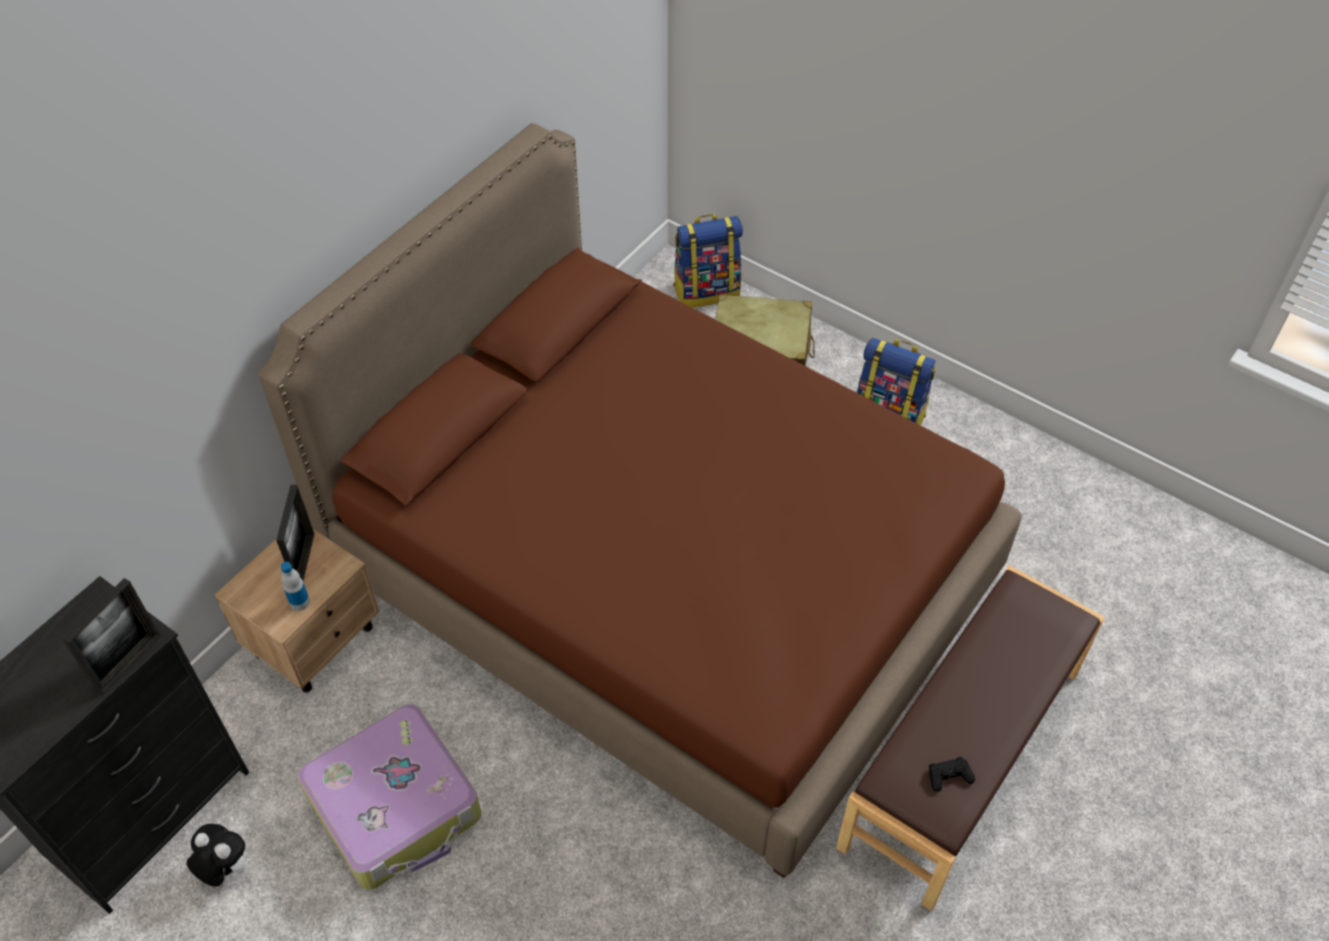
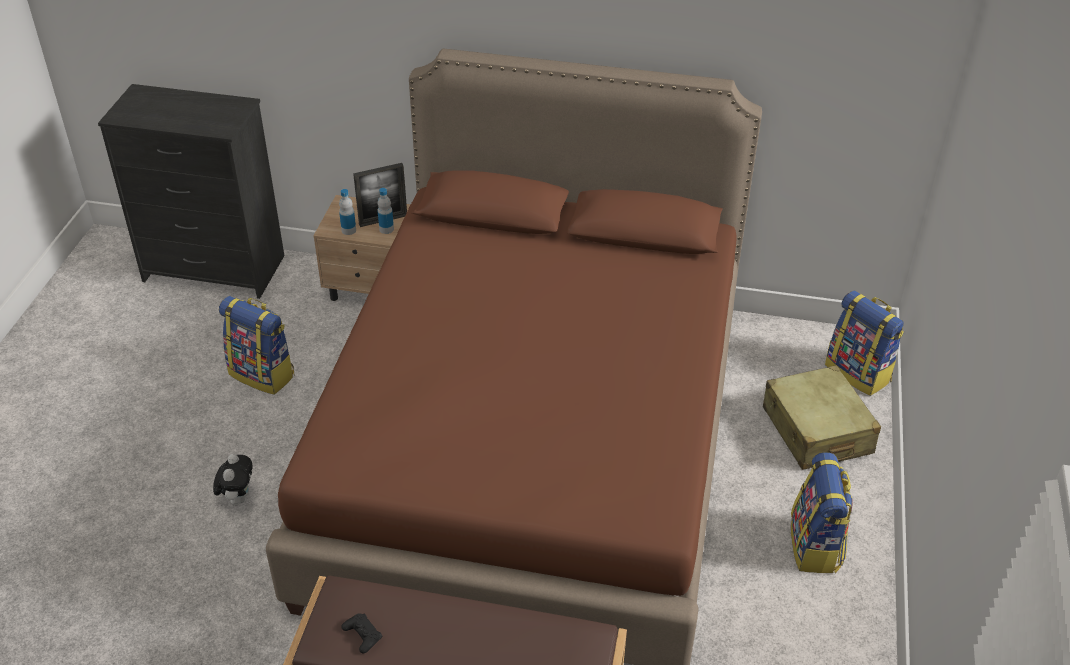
camera: 65 degrees right, 10 degrees down
(129, 663) = (202, 130): picture frame -> none
(225, 869) = (188, 315): plush toy -> plush toy (238, 498)
(325, 562) = (386, 229): none -> bottle
(396, 806) = (263, 374): suitcase -> backpack

